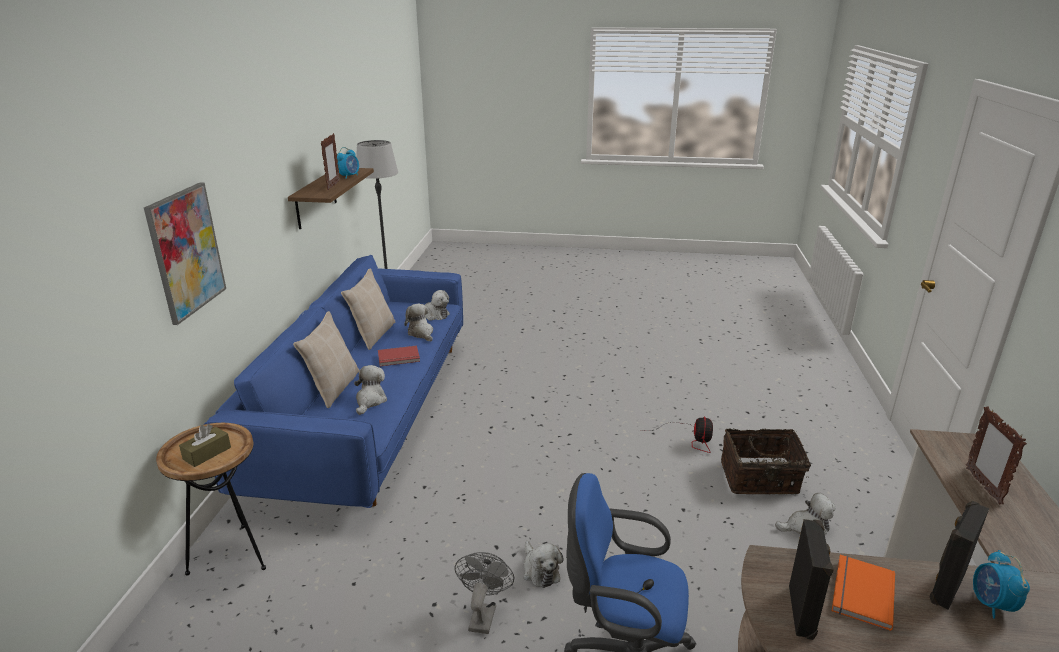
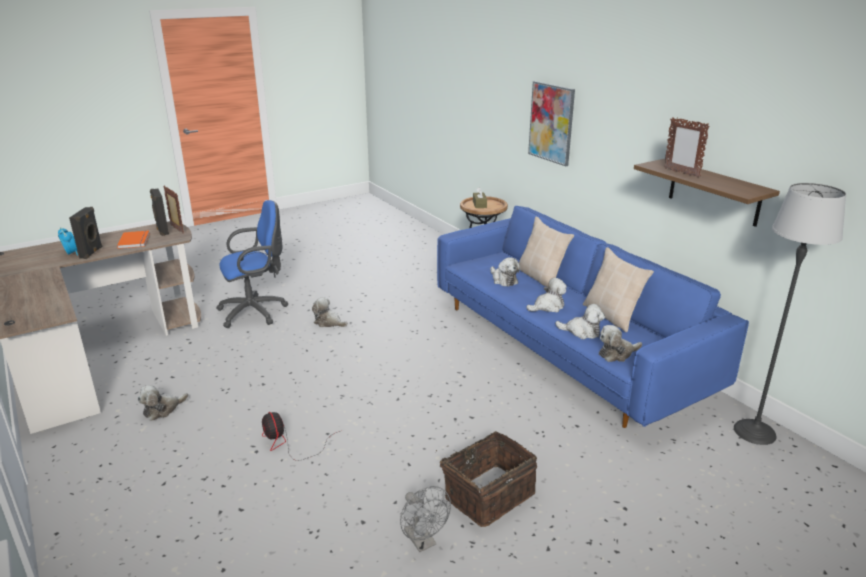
camera: 140 degrees right, 0 degrees up
(349, 176) = (715, 184): alarm clock -> none
(399, 358) = (548, 307): red book -> plush toy
(483, 614) = (338, 301): grey fan -> grey fan (423, 542)
(760, 479) = (207, 433): basket -> basket (487, 494)
(983, 485) = (40, 298): picture frame -> picture frame (177, 229)

